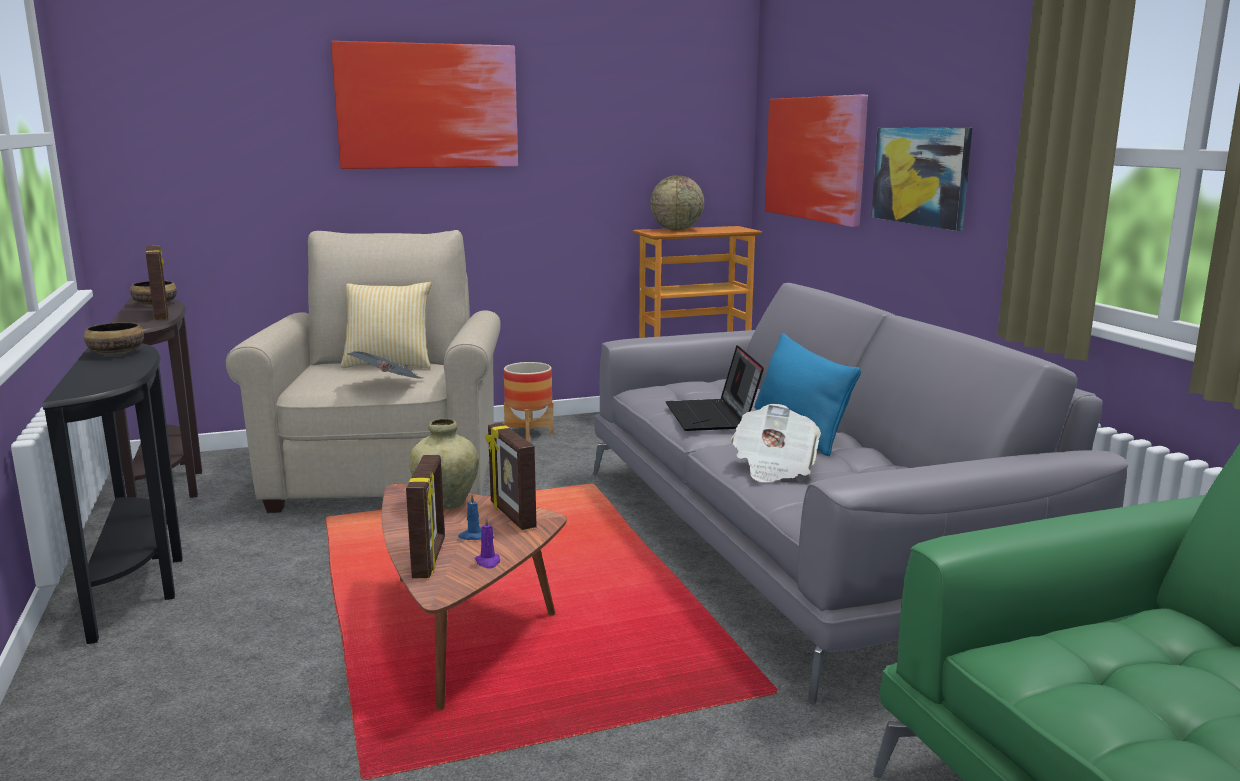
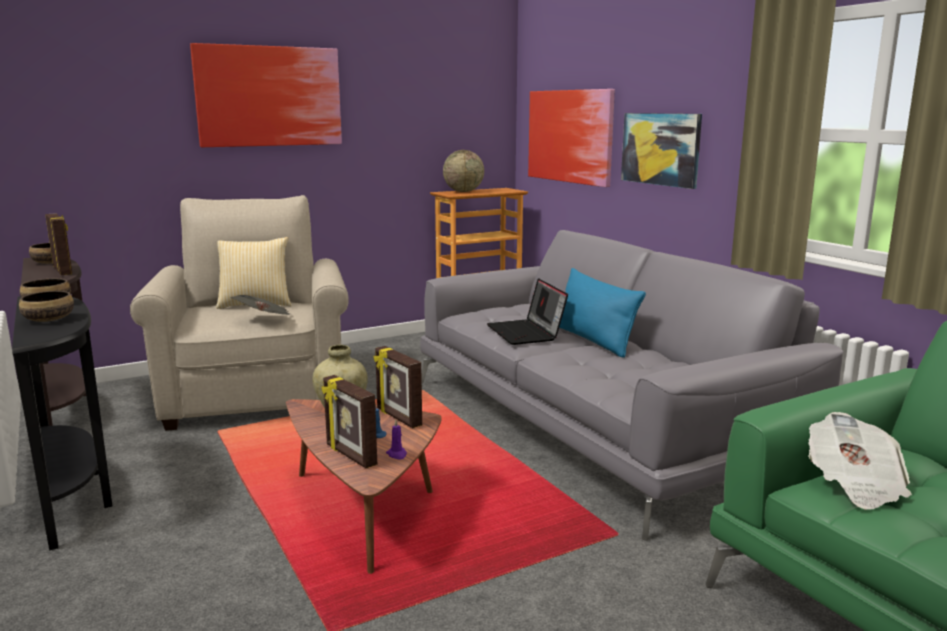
camera: 10 degrees left, 0 degrees up
(106, 370) = (49, 319): none -> bowl
(430, 558) = (350, 455): picture frame -> picture frame turned 150 degrees clockwise
(529, 434) = (358, 354): planter -> none
(774, 467) = (589, 368): newspaper -> newspaper (854, 484)

